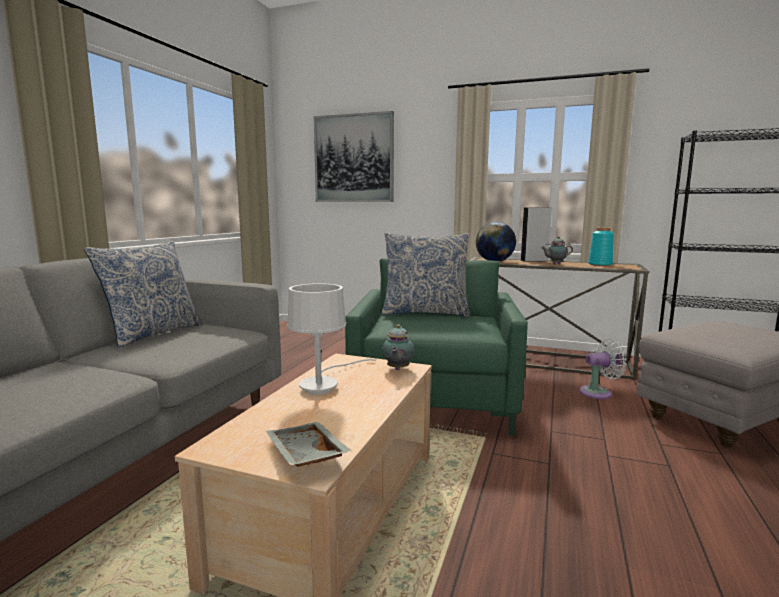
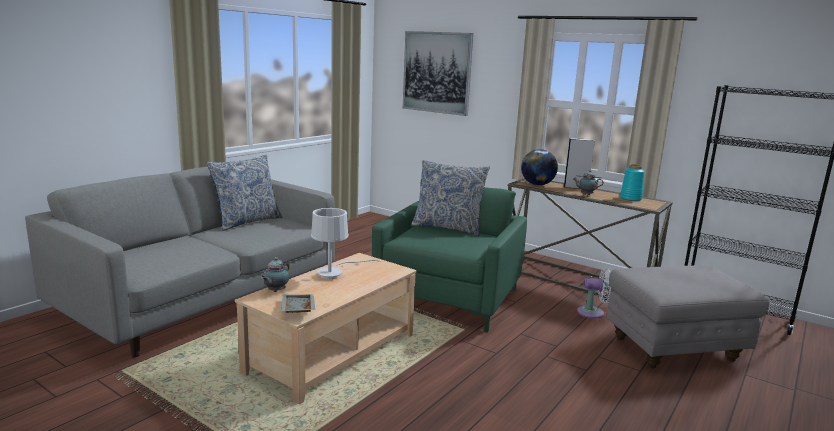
camera: 15 degrees right, 5 degrees up
(397, 369) = (390, 270): teapot -> teapot (275, 291)

